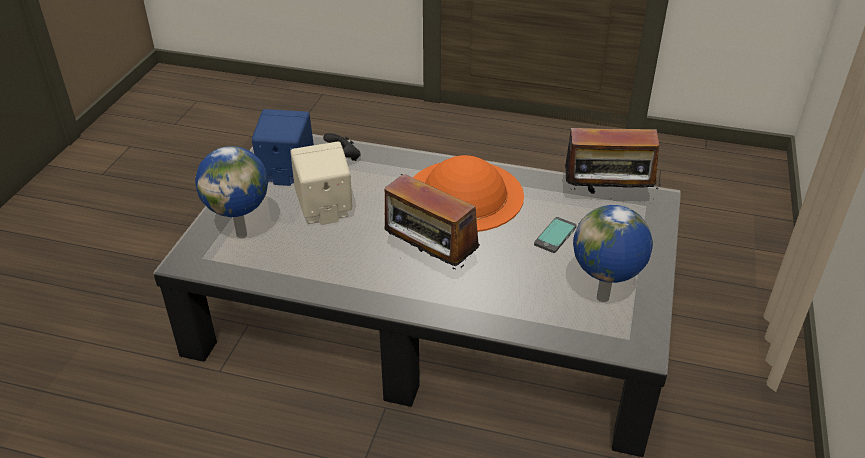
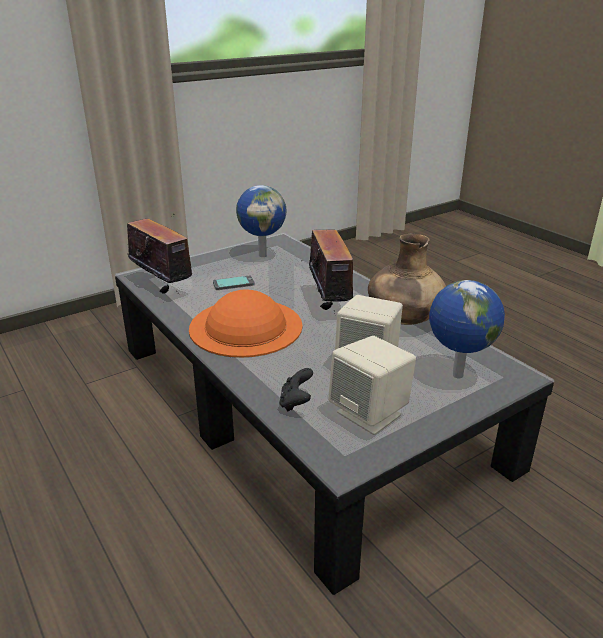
camera: 140 degrees left, 10 degrees down
(286, 173) = (370, 414): blue speaker -> beige speaker
(334, 275) = (403, 320): none -> brown vase

